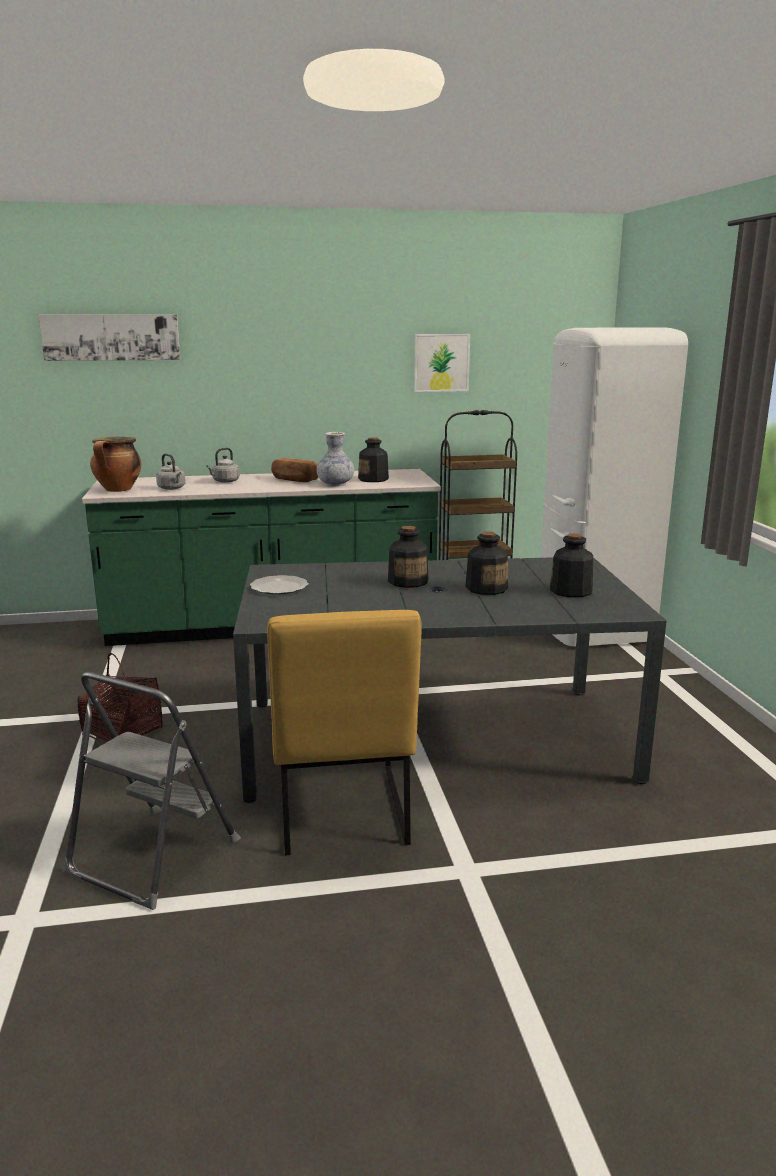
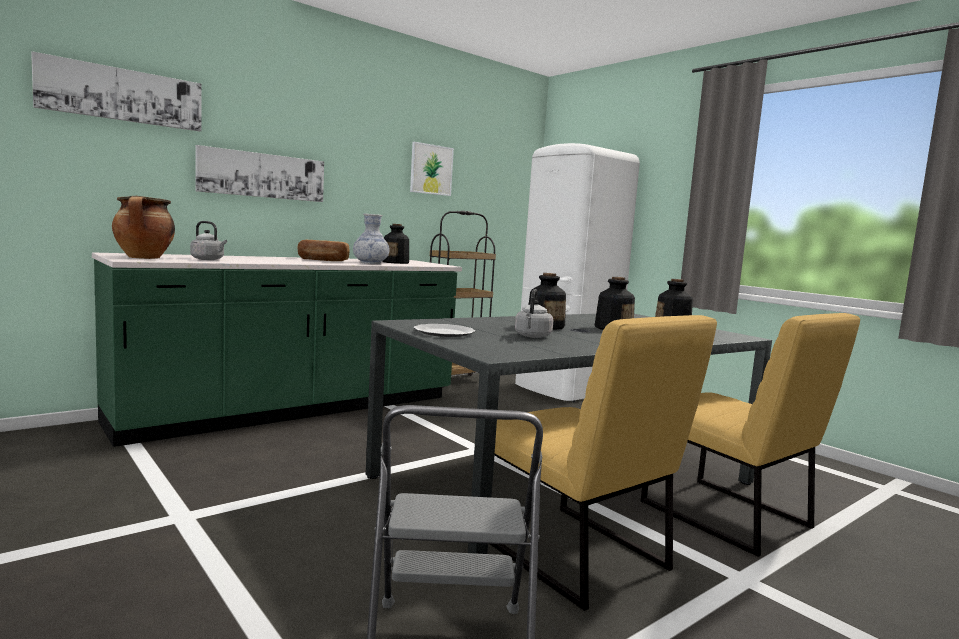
camera: 30 degrees left, 10 degrees down
(123, 732) = (242, 528): basket -> none
(224, 481) = (254, 258): grey kettle -> grey kettle (532, 336)
(243, 394) = (262, 175): none -> picture
(553, 811) = (728, 516): none -> yellow chair

